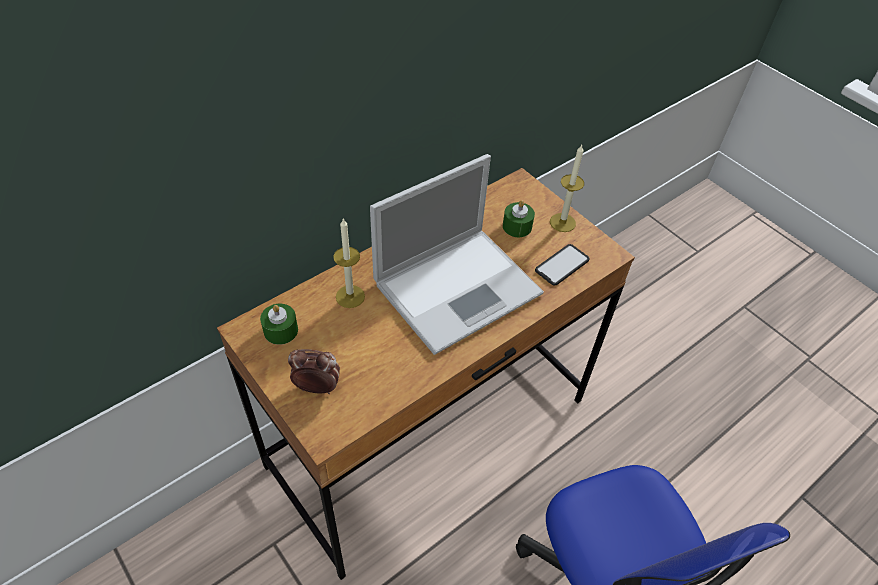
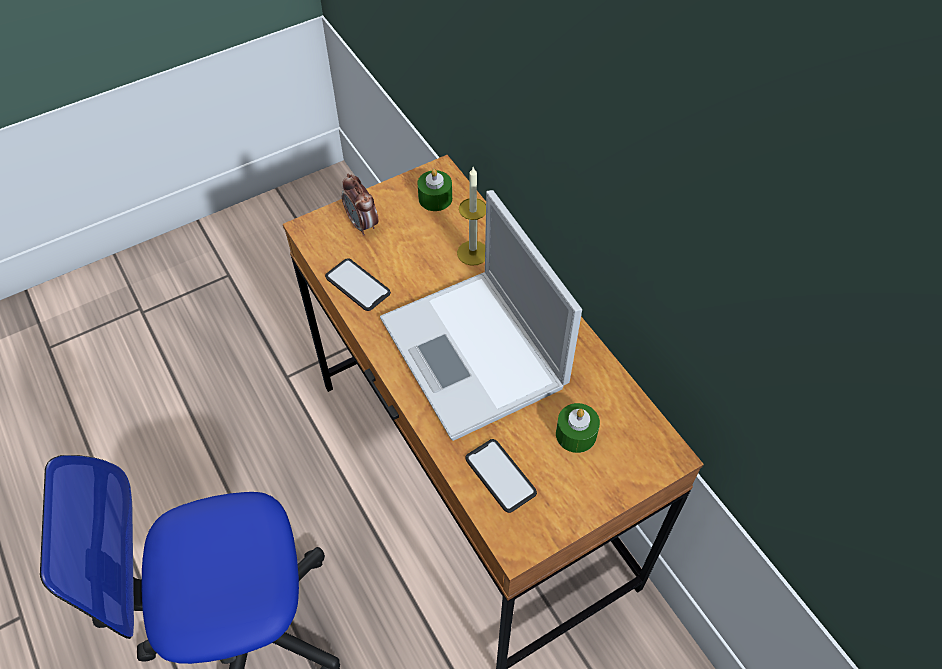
camera: 100 degrees right, 5 degrees up
(317, 387) = (362, 224): alarm clock -> alarm clock turned 135 degrees clockwise
(396, 380) = (357, 285): none -> phone
(562, 222) = (582, 495): candle -> none

